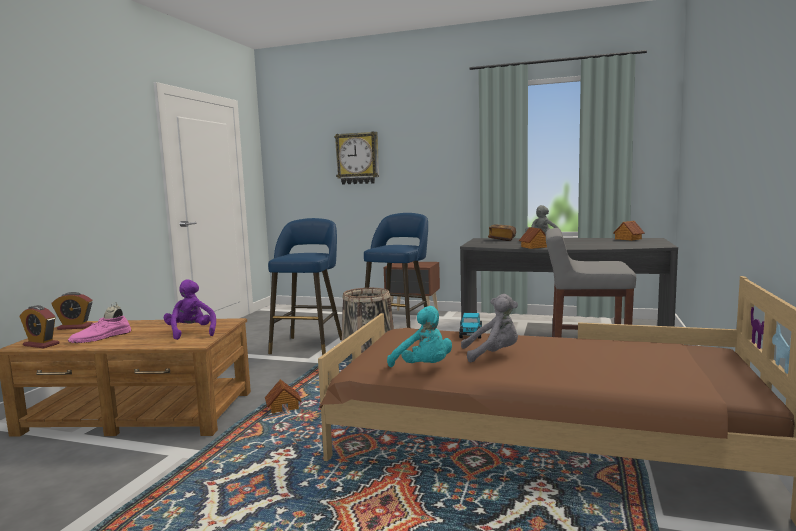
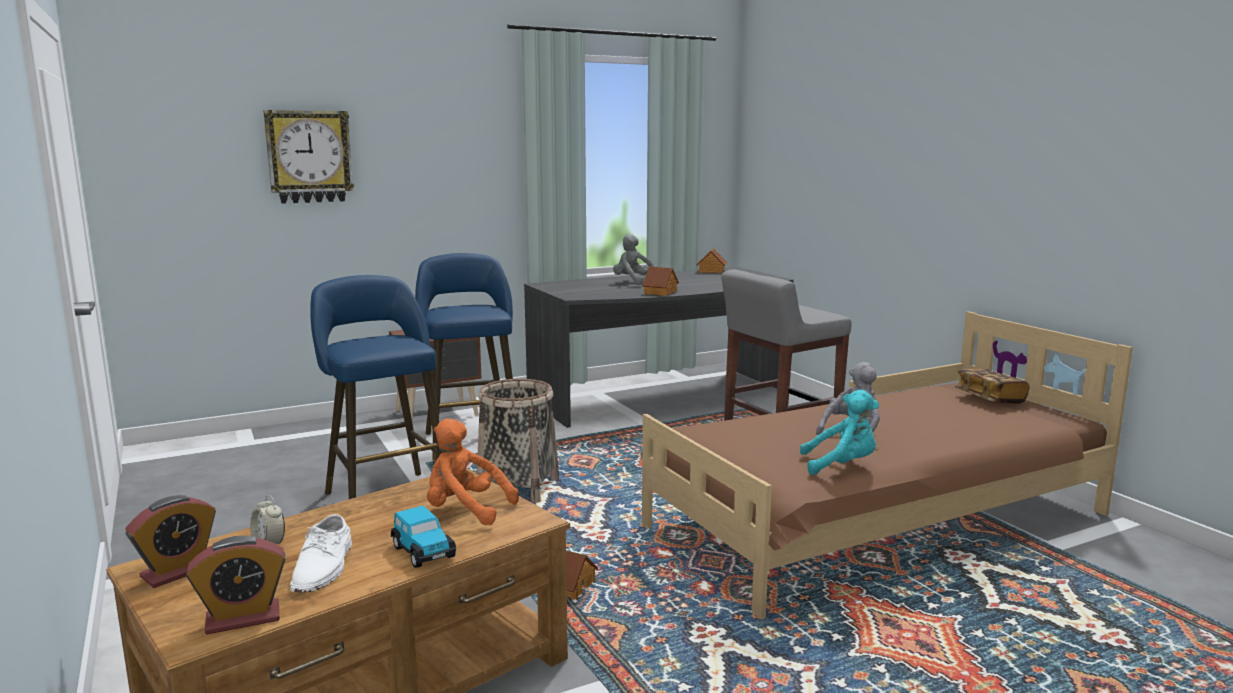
camera: 45 degrees left, 5 degrees up
(101, 337) = (324, 567): pink shoe -> white shoe
(191, 333) = (465, 510): purple plush toy -> orange plush toy
(470, 334) = (770, 417): toy car -> toy car (423, 551)
(502, 239) = (575, 283): book -> book (990, 399)

